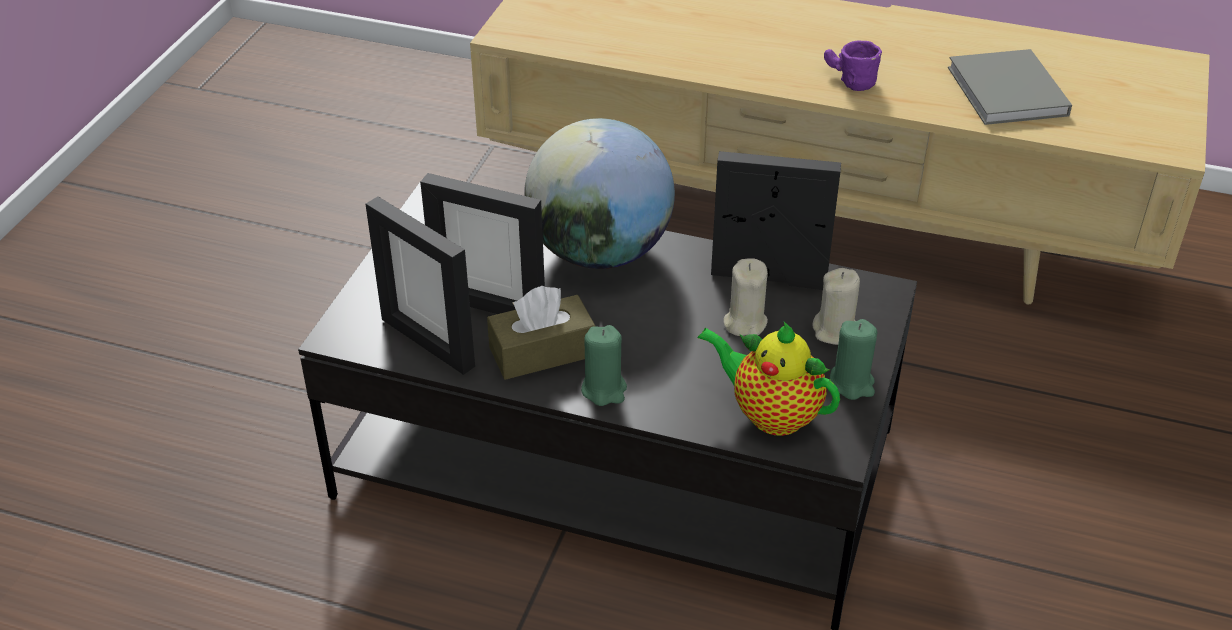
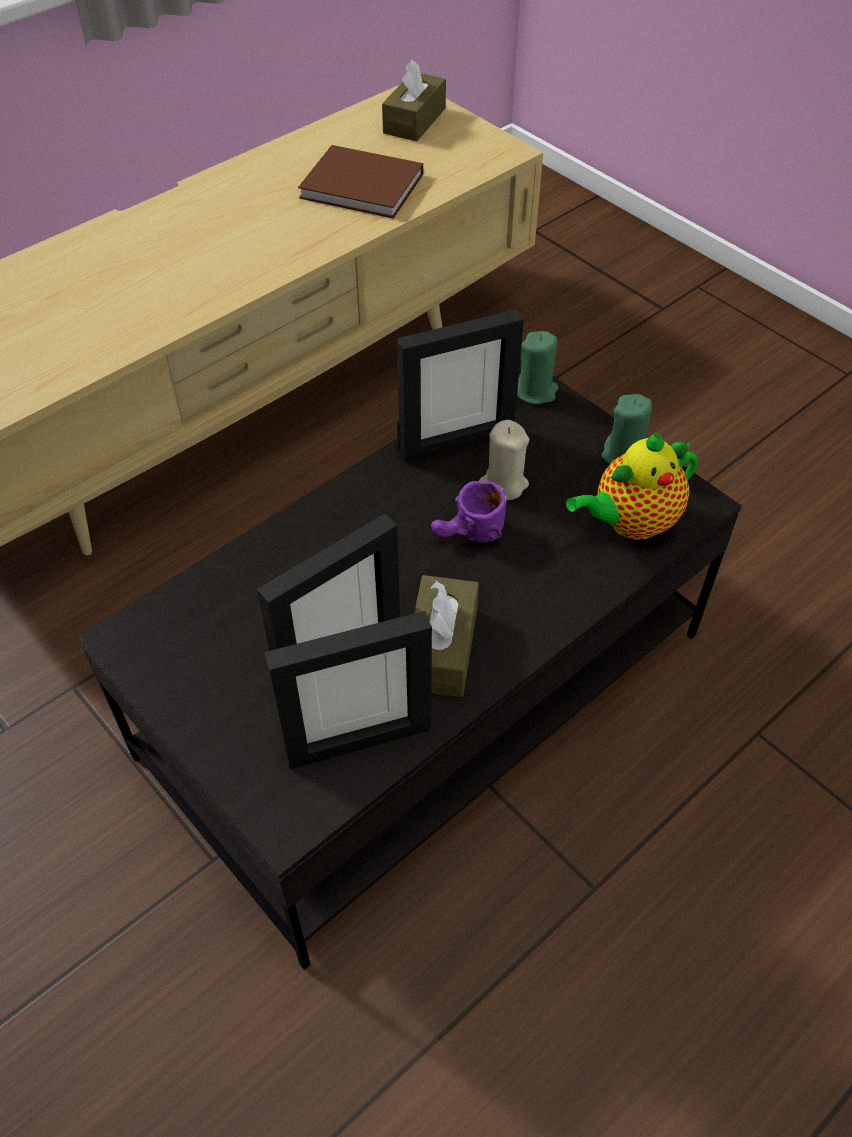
camera: 60 degrees left, 10 degrees up
(599, 252) = (328, 539): globe -> none
(604, 389) = (527, 623): green candle -> green candle (535, 391)
(768, 277) = (456, 441): picture frame -> picture frame turned 150 degrees counterclockwise
(835, 331) = (554, 433): beige candle -> none
(847, 80) = (259, 258): purple mug -> purple mug (469, 536)
(1008, 93) = (365, 187): grey book -> brown book
(1144, 81) = (414, 121): none -> brown tissue box

